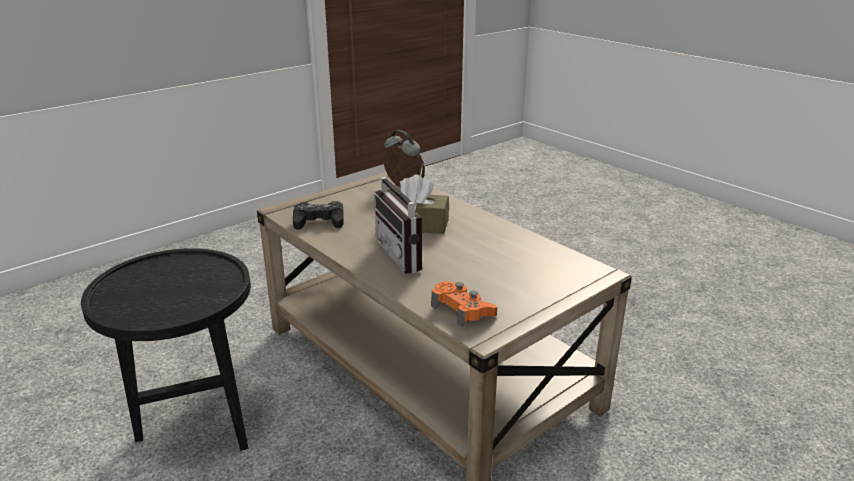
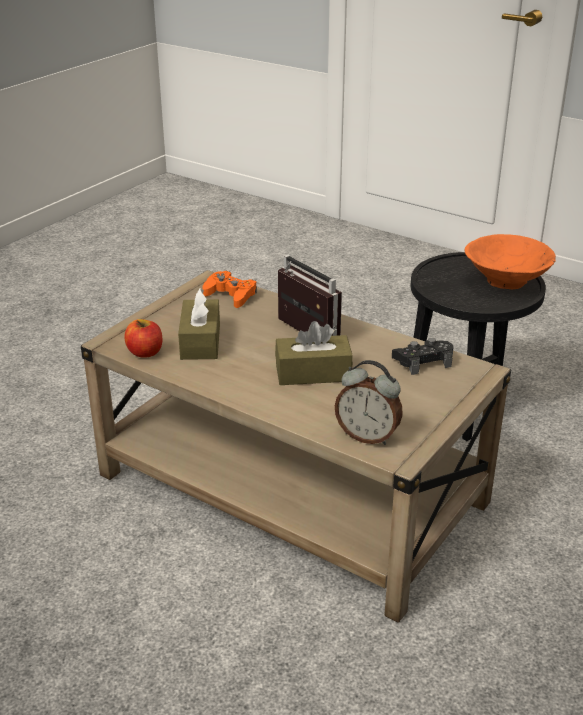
camera: 165 degrees right, 5 degrees up
(140, 278) = (506, 281): none -> orange bowl
(508, 261) = (200, 341): none -> brown tissue box
(563, 258) = (145, 352): none -> apple

